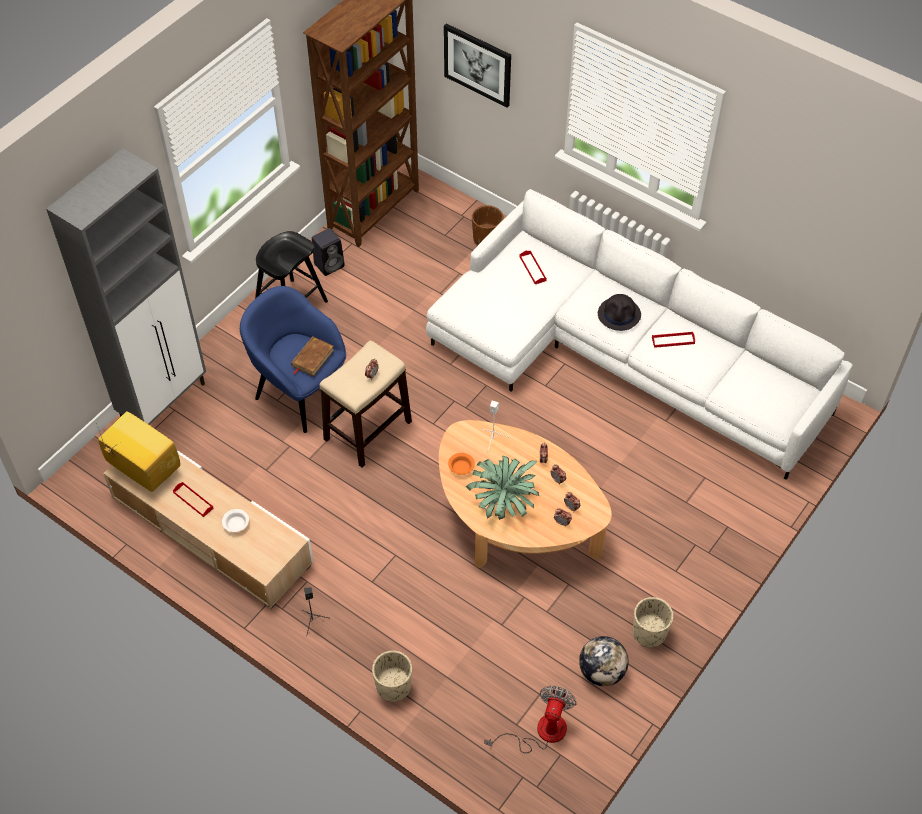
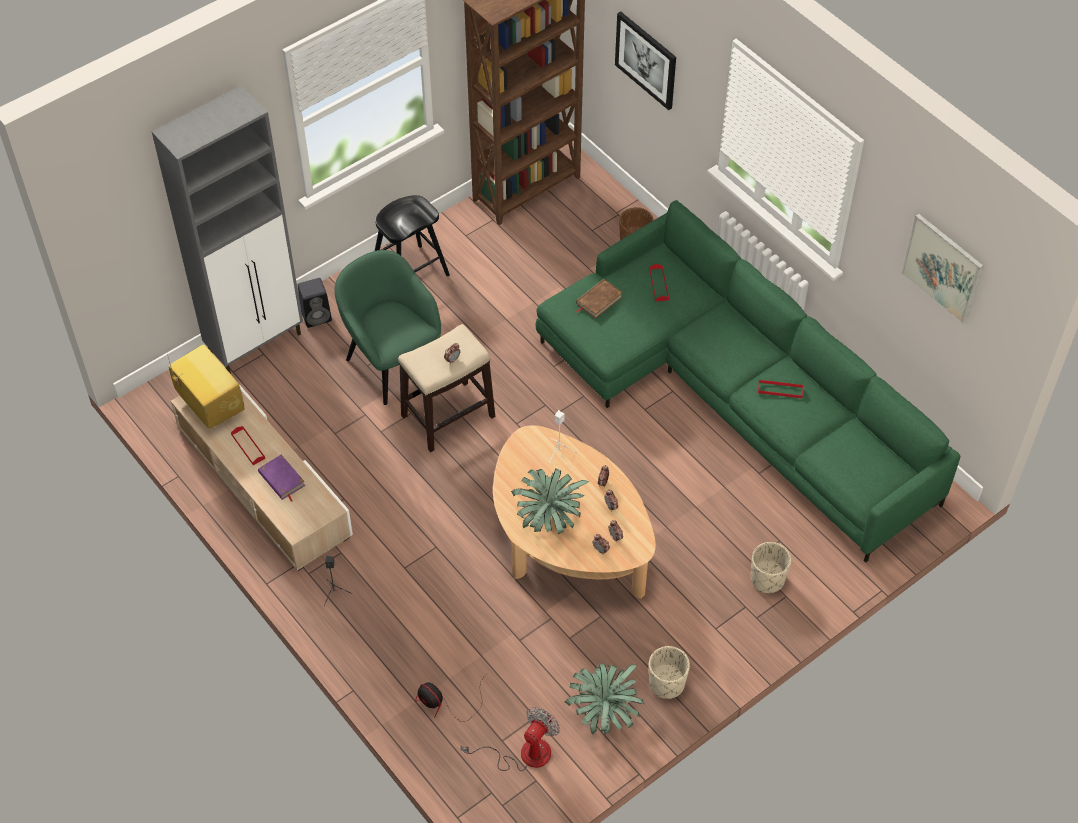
camera: 15 degrees right, 0 degrees up
(235, 524) = (281, 479): white bowl -> purple book
(301, 392) = (393, 363): blue armchair -> green armchair
(312, 358) = (403, 330): brown book -> brown book (598, 300)
(330, 264) = (463, 237): black speaker -> black speaker (317, 316)
(393, 686) = (393, 674): beige planter -> beige planter (767, 579)
(452, 702) = (445, 703): none -> fan
(462, 468) = (518, 473): orange bowl -> none
(601, 672) = (605, 710): globe -> potted plant
(619, 314) = (733, 351): black hat -> none
(621, 357) = (734, 396): white sofa -> green sofa
(819, 195) = (942, 268): none -> picture

